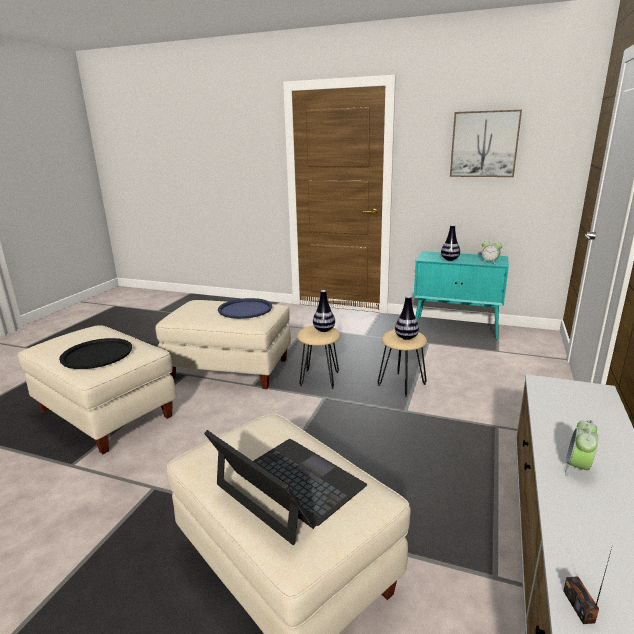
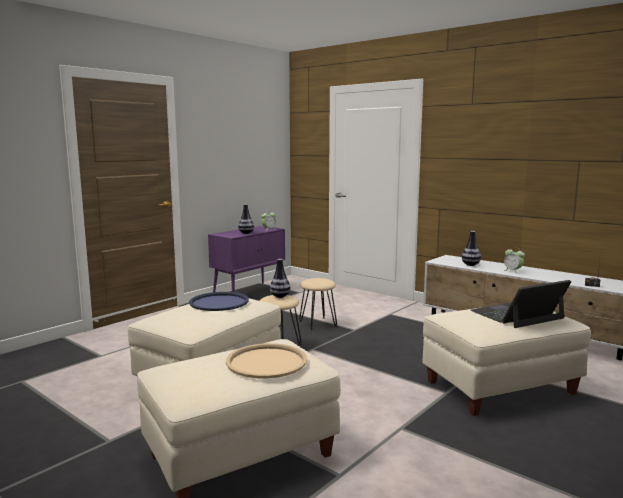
camera: 70 degrees left, 10 degrees down
(97, 354) = (266, 362): black tray -> beige tray
(406, 337) = (323, 281): vase -> vase (470, 265)
(456, 328) = (249, 292): turquoise cabinet -> purple cabinet
(484, 144) = (238, 140): picture -> none

